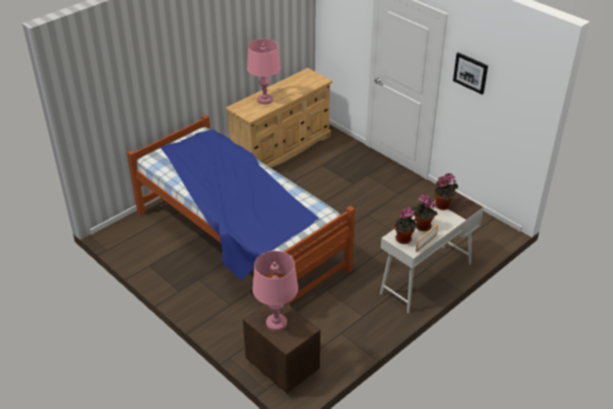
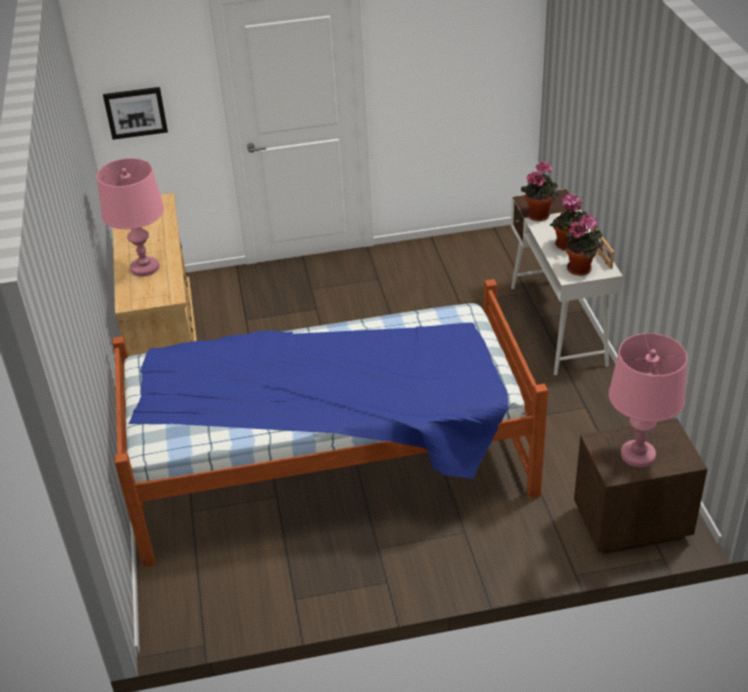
camera: 55 degrees left, 0 degrees up
(471, 73) = (417, 44): picture -> picture (135, 112)

